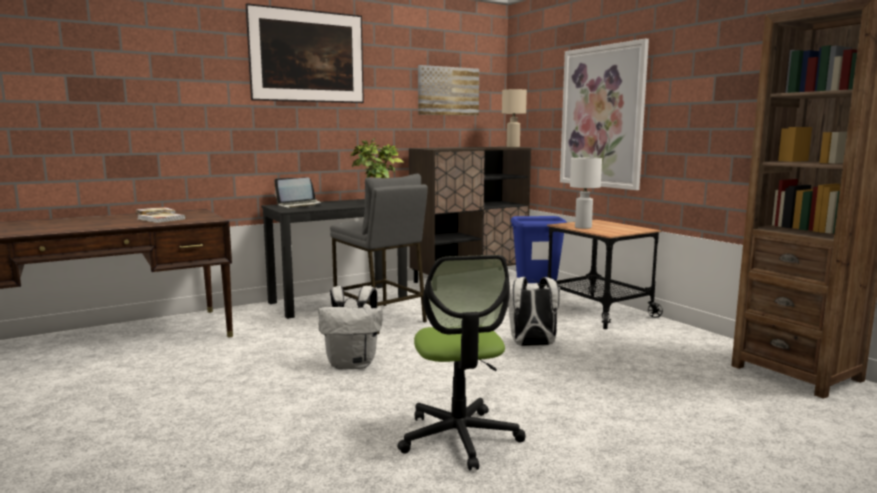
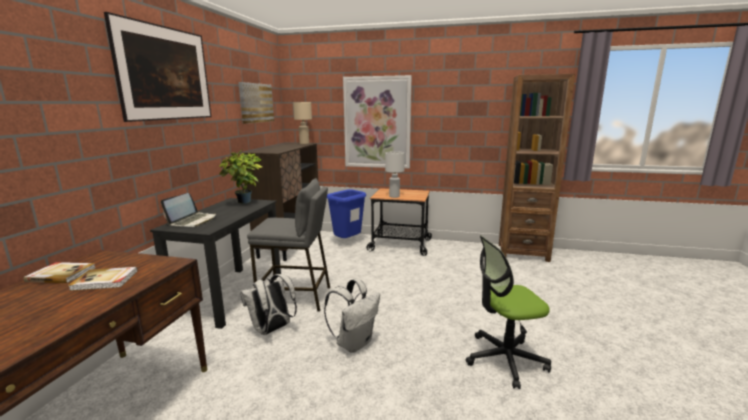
camera: 45 degrees left, 5 degrees up
(459, 438) = (504, 359): office chair -> office chair turned 135 degrees clockwise
(531, 345) = (415, 280): white backpack -> white backpack (272, 329)

